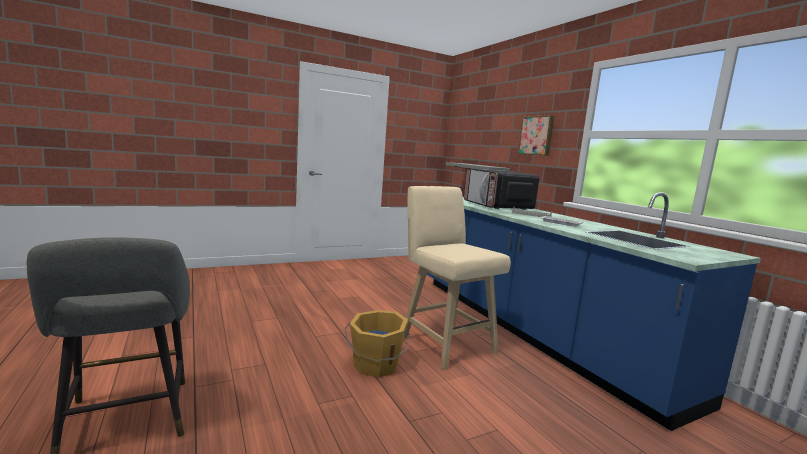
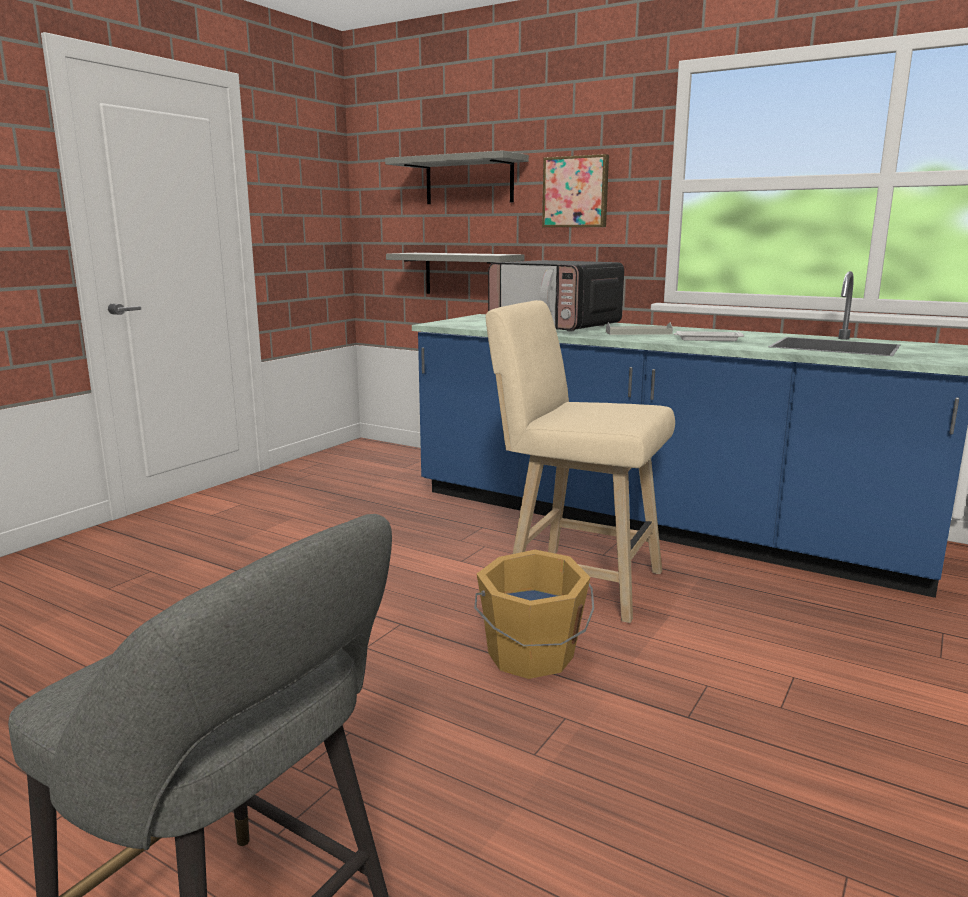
camera: 30 degrees left, 5 degrees up
(491, 128) = (469, 180): none -> grey shelf

